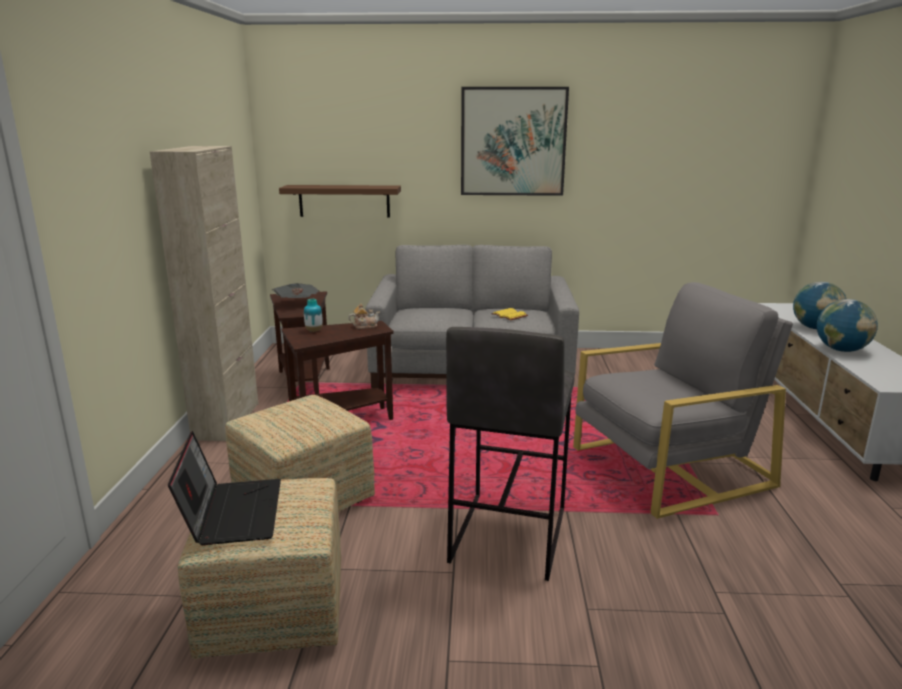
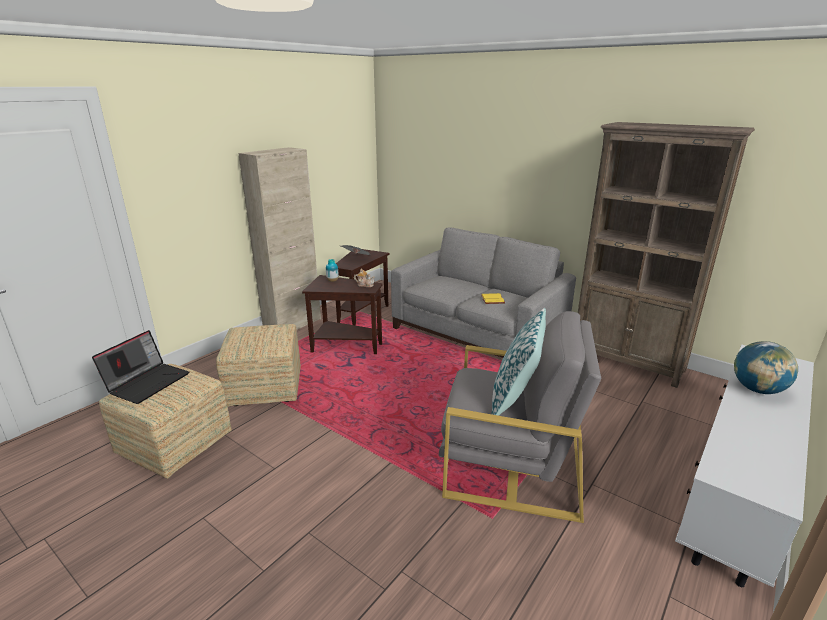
camera: 35 degrees right, 5 degrees up
(344, 201) = (425, 188): brown shelf -> none
(507, 535) = (333, 460): grey stool -> none
(513, 142) = (545, 154): picture -> none
(638, 357) = (627, 362): none -> brown bookcase
(678, 384) = (515, 397): none -> pillow
(841, 350) = (740, 421): globe -> none

